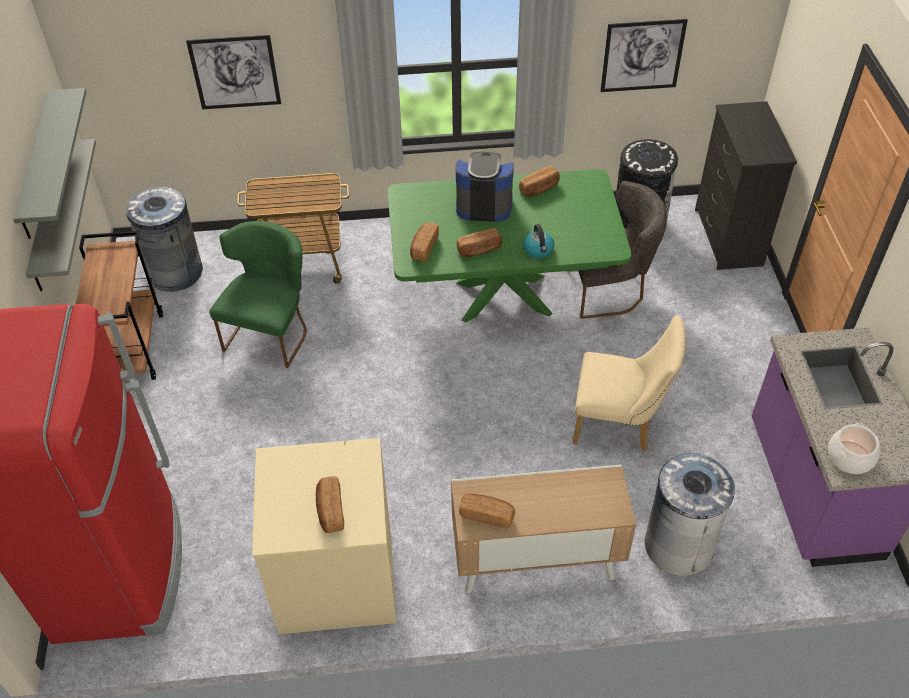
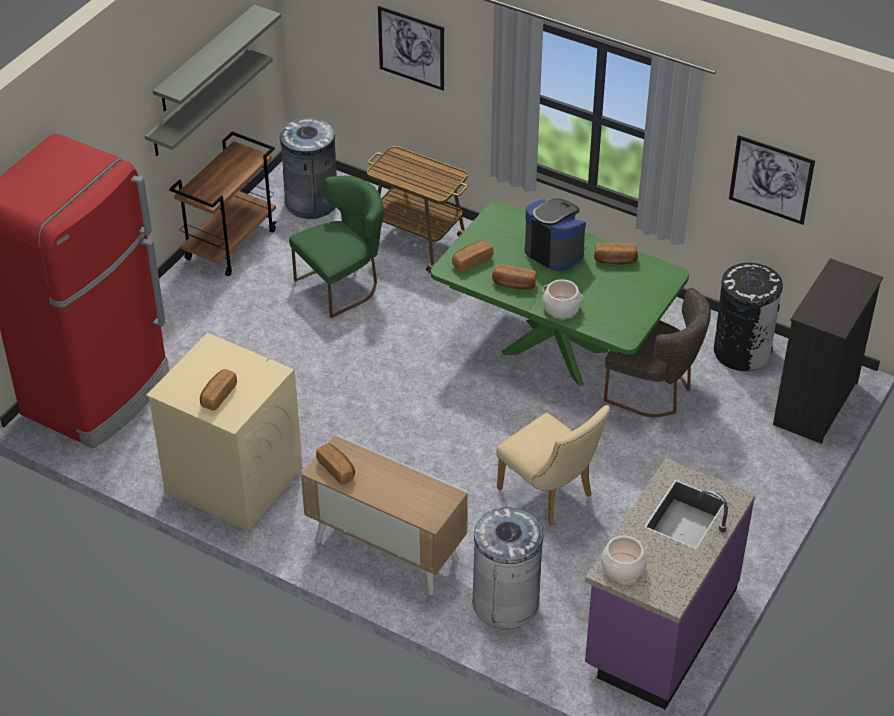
camera: 35 degrees right, 5 degrees down
(538, 250) = (561, 307): kettle -> cooking pot

